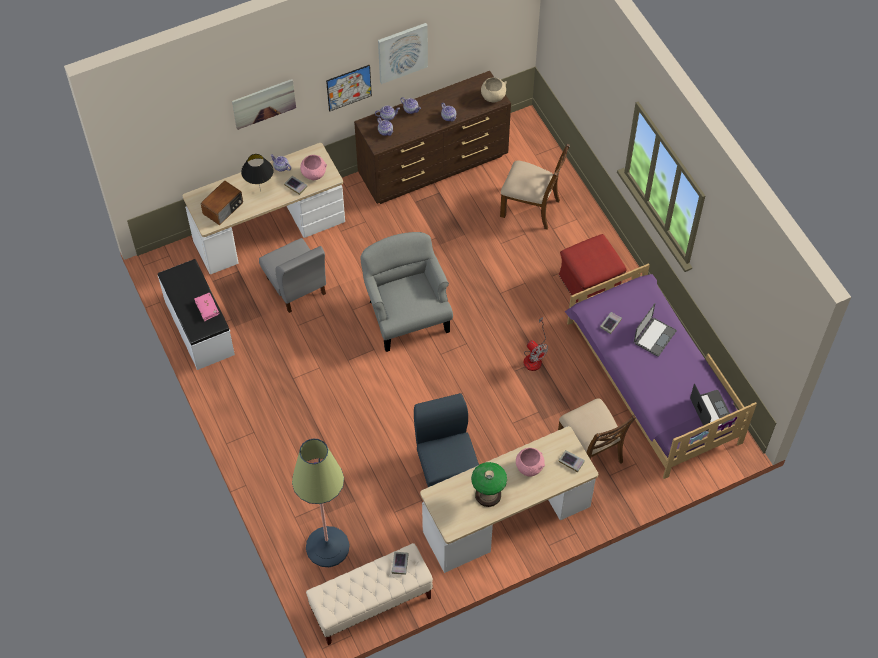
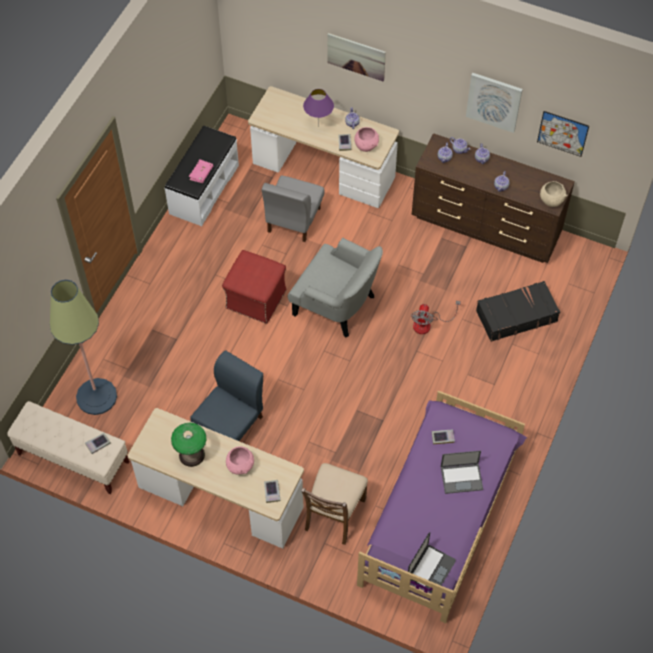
camera: 50 degrees right, 0 degrees up
(223, 209) = (282, 117): radio -> none
(260, 191) = (318, 126): black table lamp -> purple table lamp
(349, 87) = (436, 98): picture -> picture (562, 133)
(406, 315) = (336, 305): grey armchair -> grey armchair turned 90 degrees clockwise
(531, 208) = (516, 316): brown chair -> black suitcase
(534, 356) = (382, 414): fan -> fan (428, 324)
(589, 284) = (486, 405): red ottoman -> red ottoman (255, 298)

